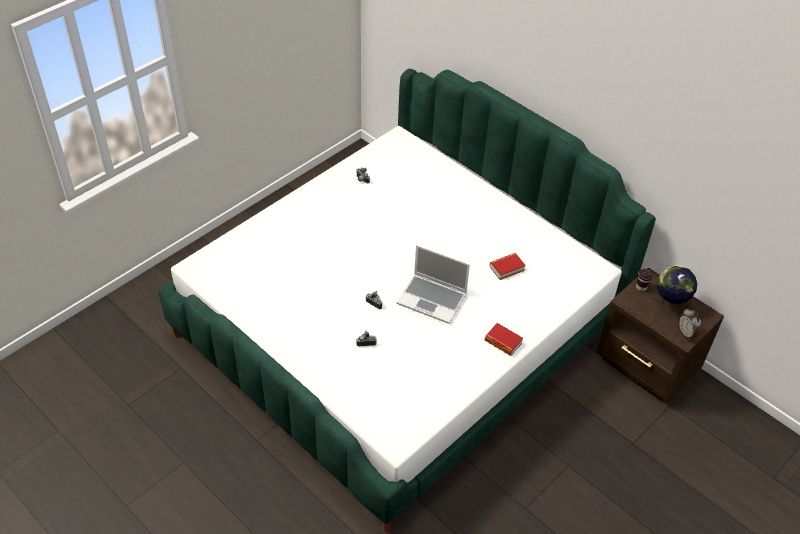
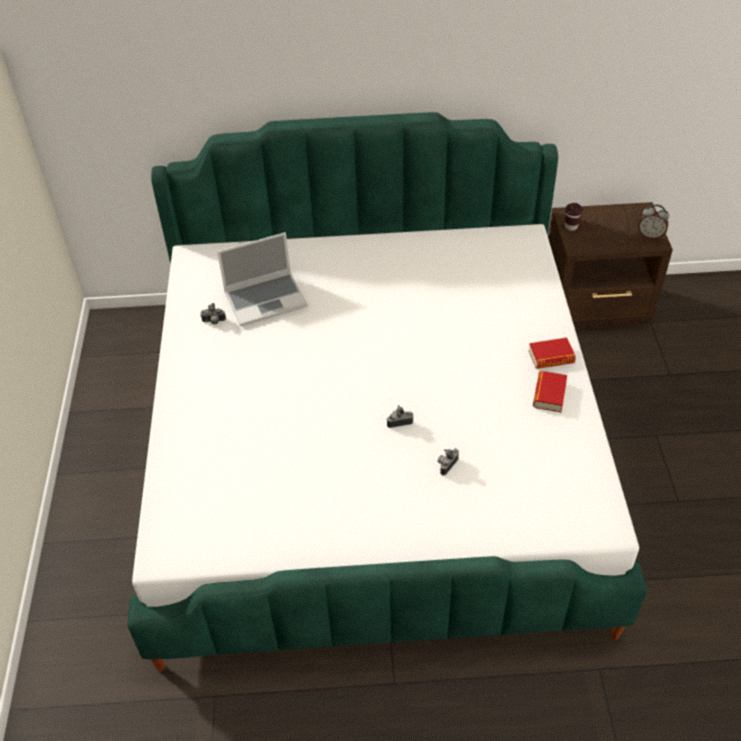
camera: 45 degrees left, 0 degrees up
(433, 299) = (442, 373): laptop -> laptop (266, 299)
(506, 268) = (460, 294): book -> book (549, 394)
(669, 304) = (608, 223): globe -> none

